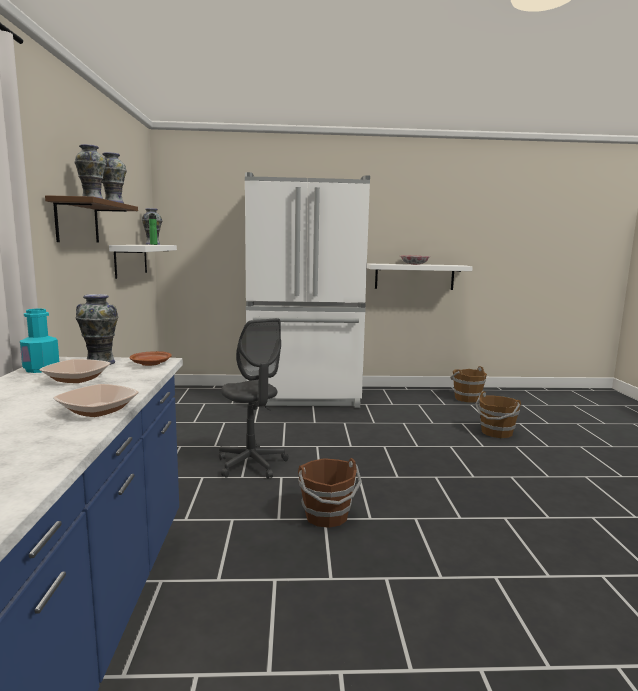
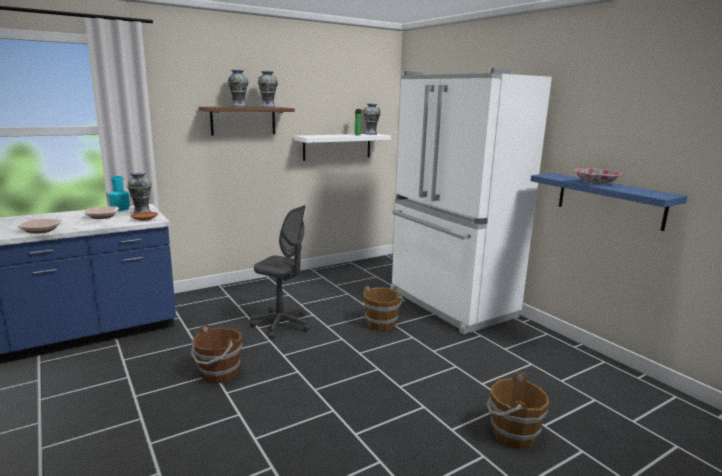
camera: 60 degrees right, 5 degrees up
(251, 464) = (281, 325): grey office chair -> grey office chair turned 90 degrees counterclockwise
(414, 276) = (609, 200): white shelf -> blue shelf
(466, 398) = (615, 392): brown bucket -> brown bucket (381, 323)

